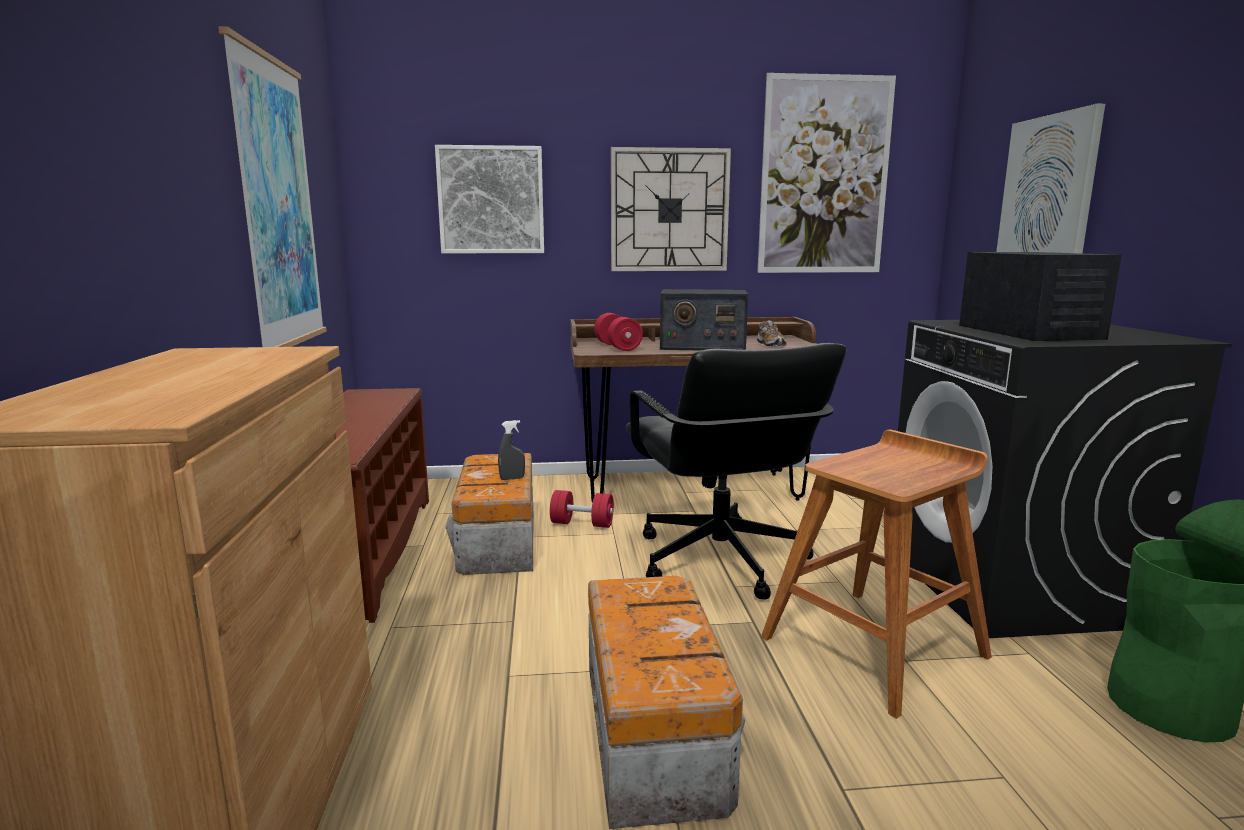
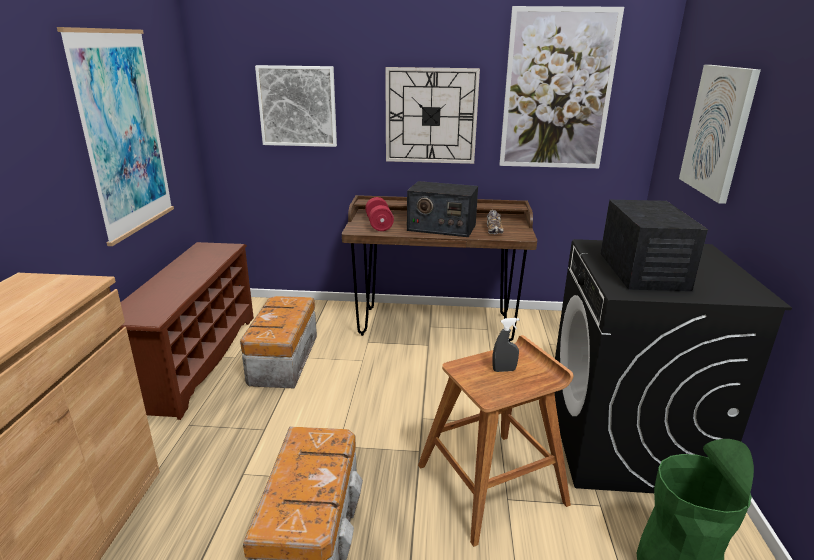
camera: 10 degrees right, 10 degrees up
(512, 478) = (287, 323): grey spray bottle -> grey spray bottle (504, 370)
(582, 524) = (345, 349): red dumbbell -> none
(719, 561) = (423, 394): black office chair -> none

